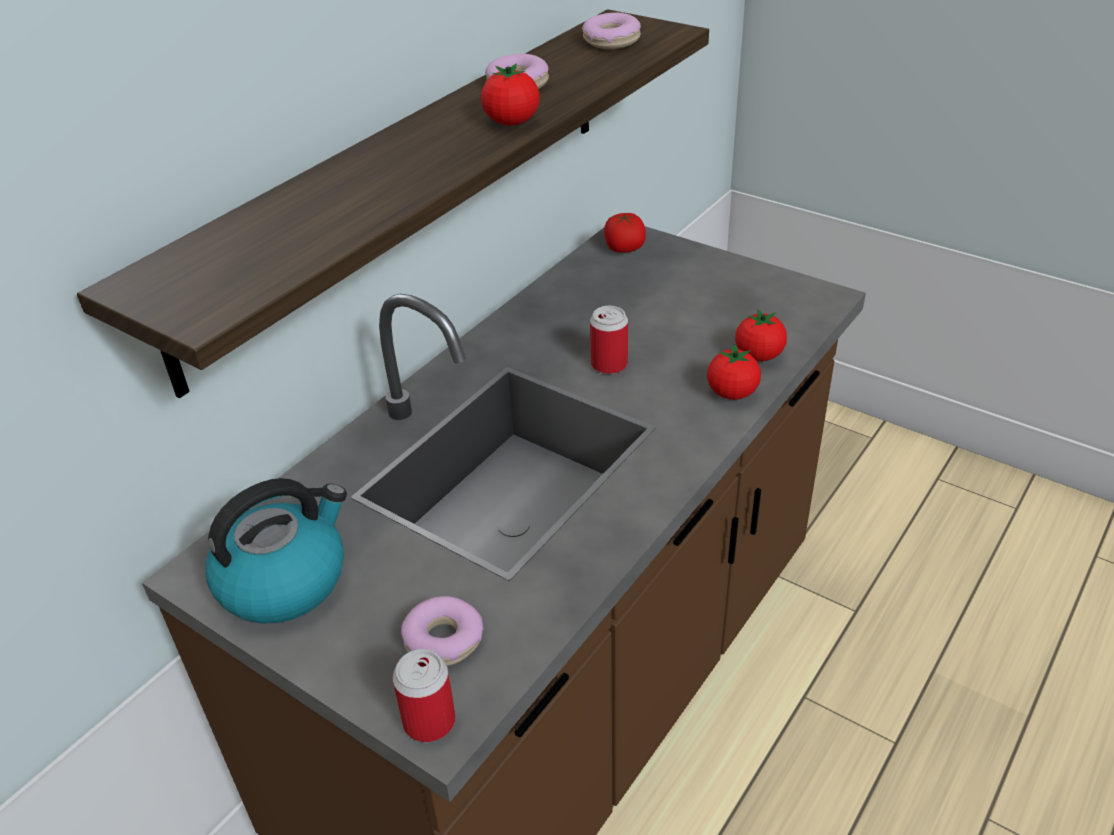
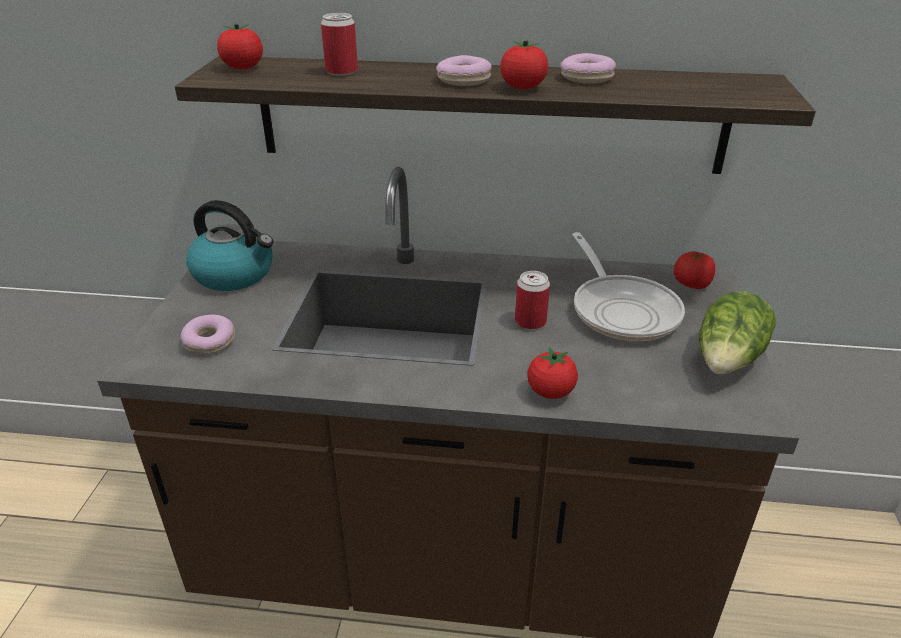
camera: 60 degrees right, 5 degrees down
(429, 721) = (143, 358): can -> can (341, 72)
(611, 41) = (717, 86): donut -> donut (463, 80)
(633, 303) = (622, 310): none -> frying pan
(751, 280) = (728, 360): none -> lettuce
(759, 356) = (618, 393): tomato -> tomato (243, 68)

